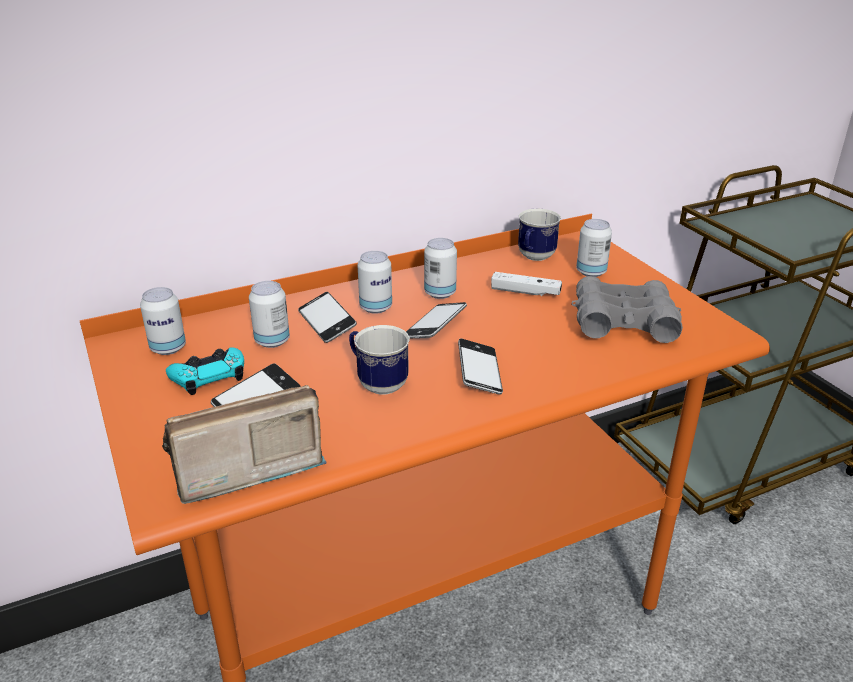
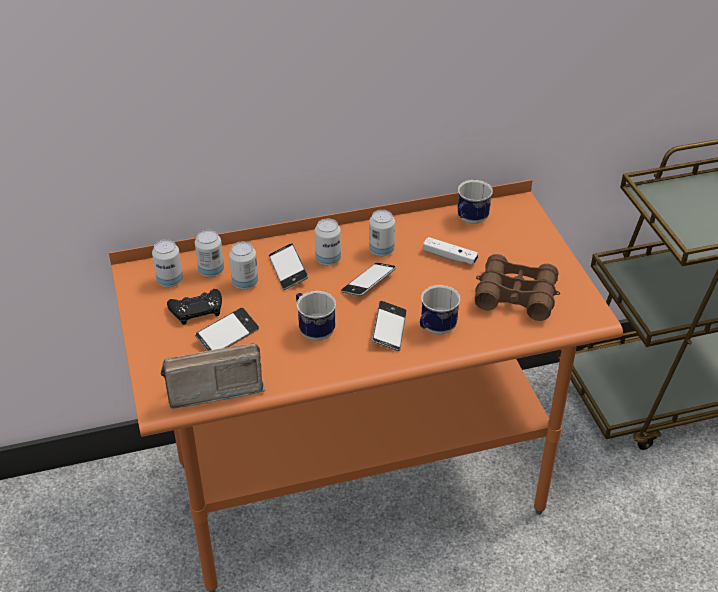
camera: 10 degrees right, 10 degrees up
(209, 376) = (197, 310): turquoise game controller -> black game controller
(539, 366) = (435, 330): none -> mug
(591, 272) = (511, 241): can -> can (211, 271)
(623, 322) = (516, 295): grey binoculars -> brown binoculars

